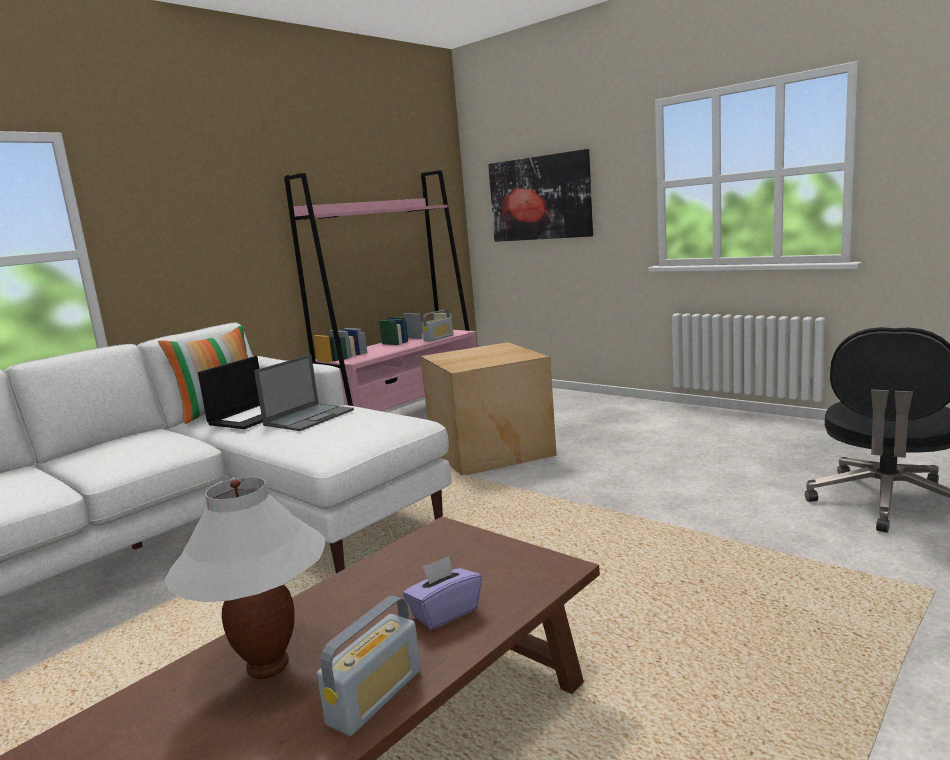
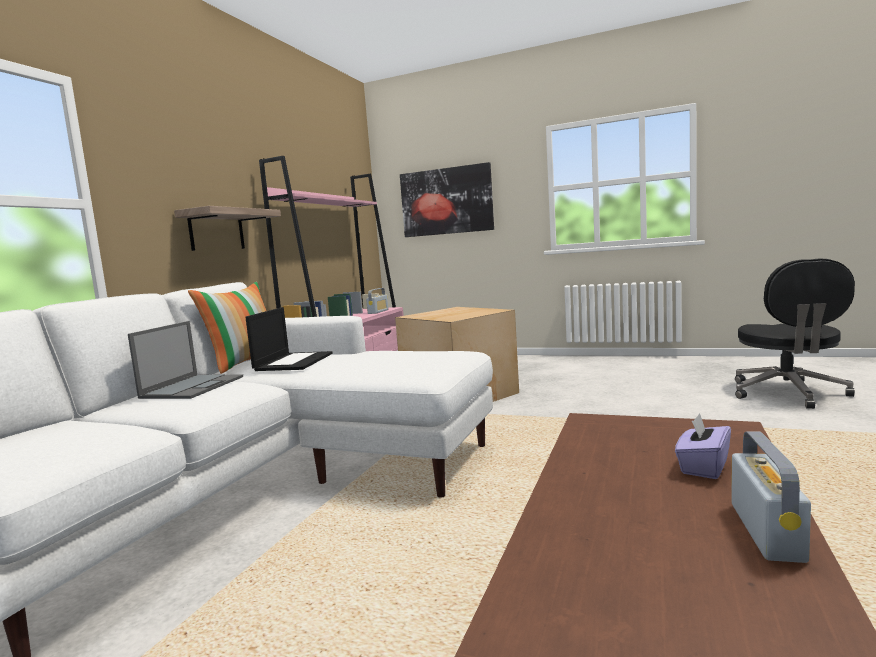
camera: 20 degrees left, 5 degrees down
(232, 260) = (216, 230): none -> shelf
(268, 666) = (618, 532): white table lamp -> none
(309, 417) = (357, 357): laptop -> laptop (193, 387)

